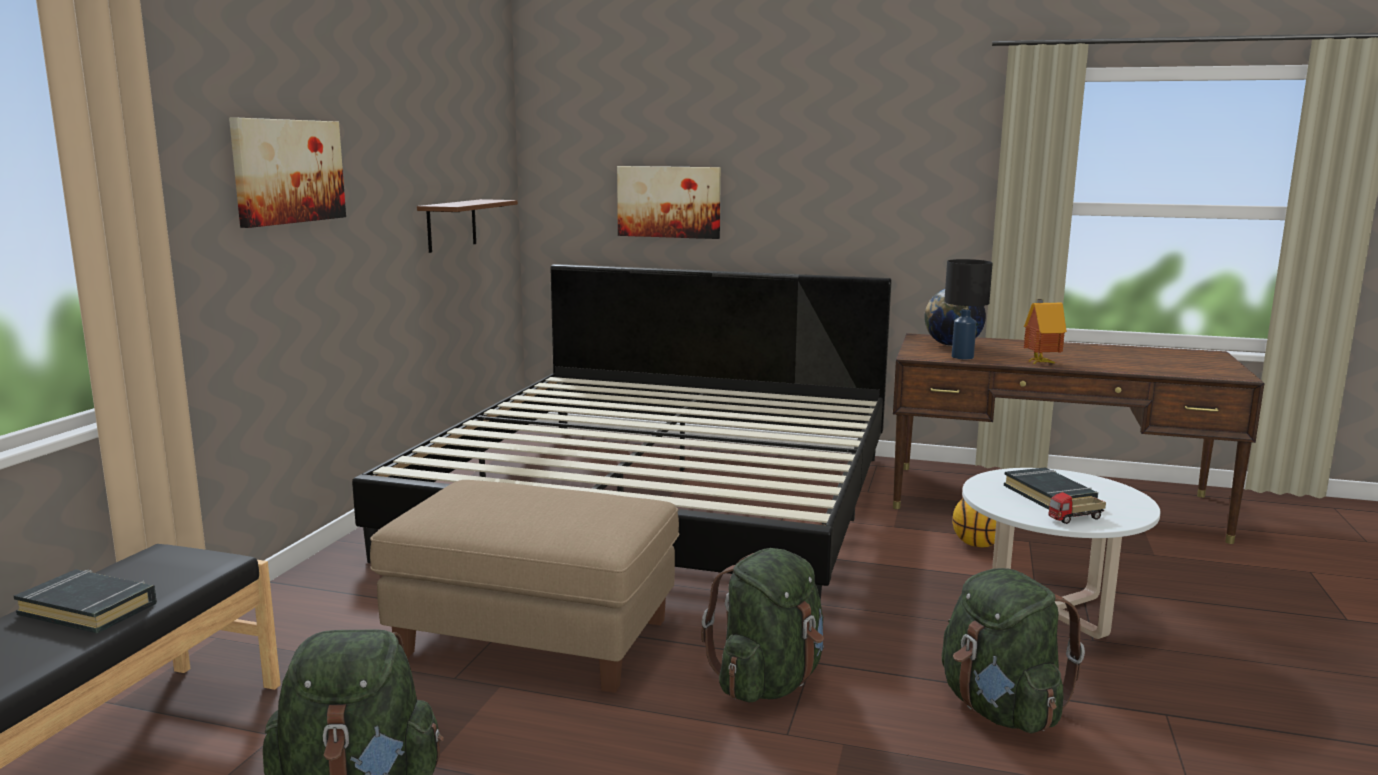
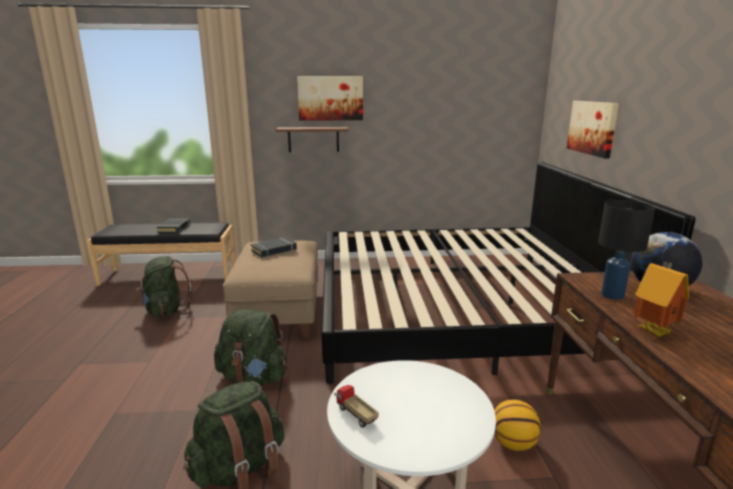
camera: 70 degrees right, 5 degrees up
(451, 225) = (459, 130): brown shelf -> brown shelf (313, 139)
(1049, 496) = (407, 401): black book -> black book (274, 250)

